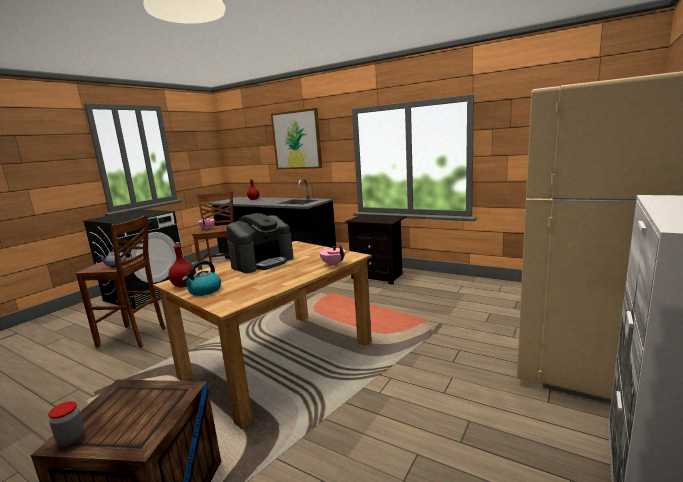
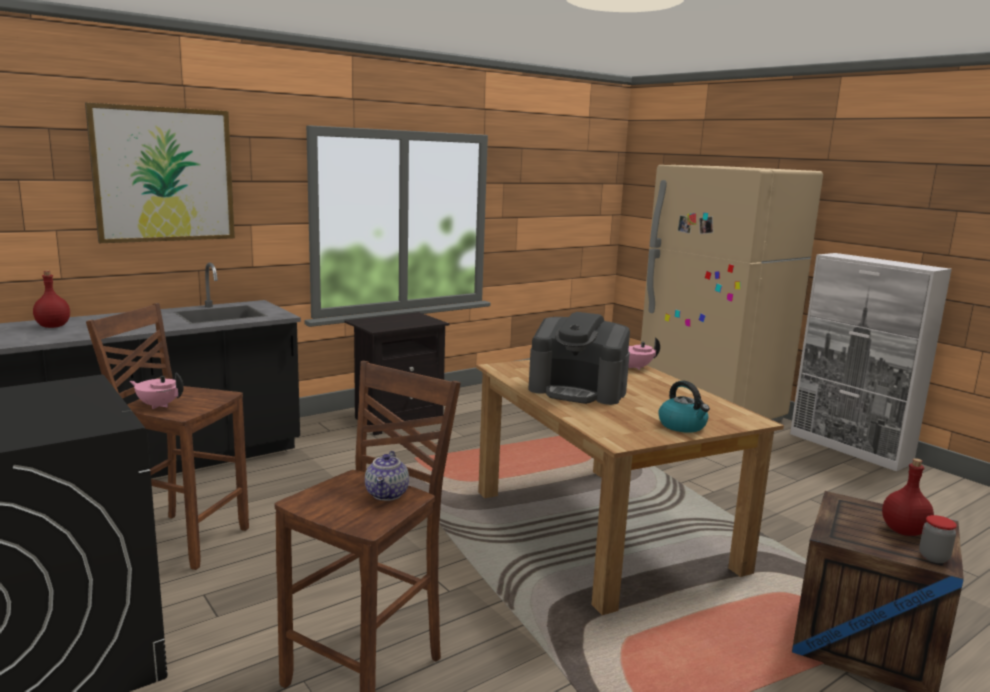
camera: 70 degrees left, 0 degrees up
(185, 285) = (645, 434): red bottle -> red bottle (903, 531)
(262, 262) = (578, 390): coffee machine -> coffee machine turned 135 degrees clockwise

